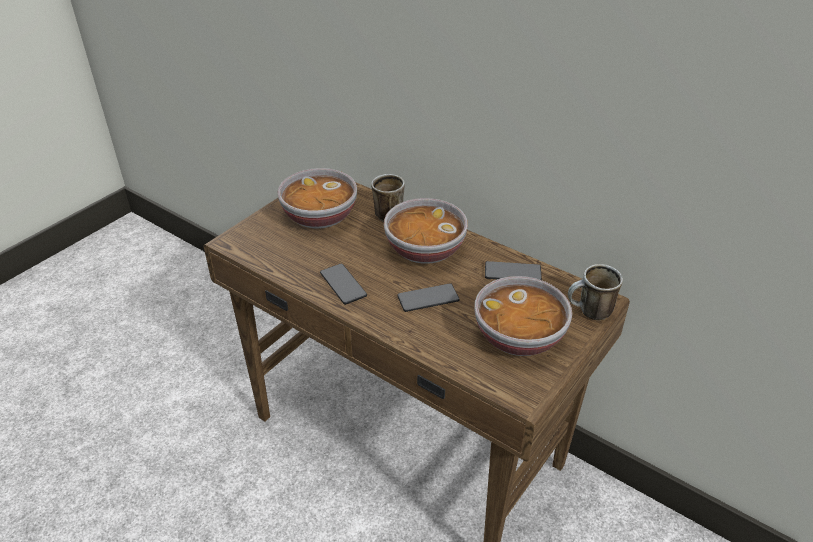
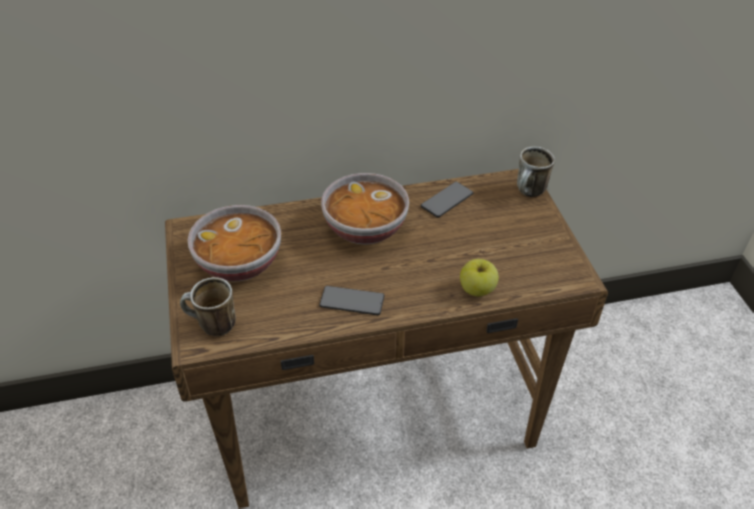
camera: 50 degrees left, 5 degrees up
(384, 214) = (288, 222): mug -> mug (211, 326)
(428, 298) = (426, 262): phone -> none
(432, 341) = (477, 290): none -> apple
(519, 337) = (519, 242): bowl -> none

